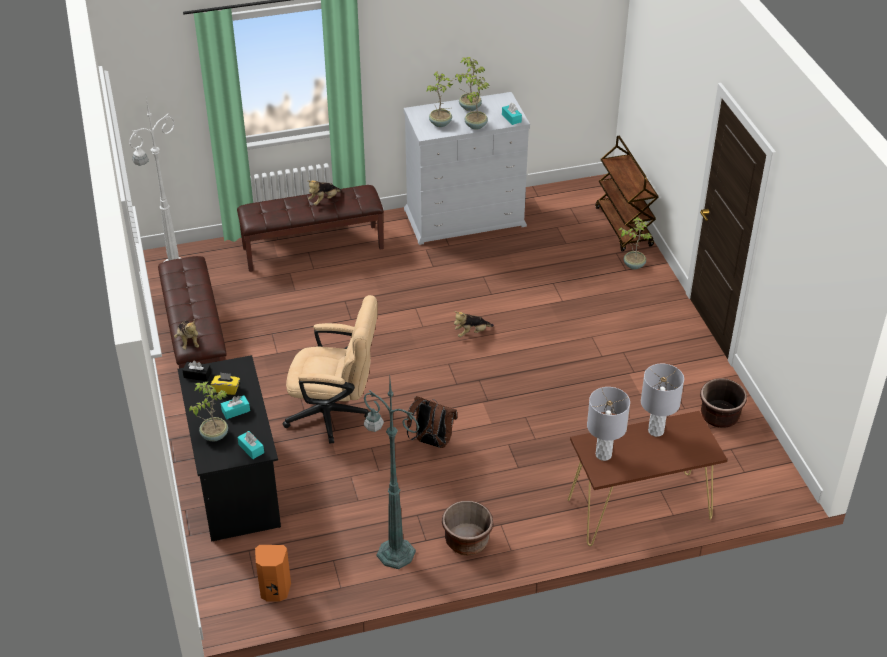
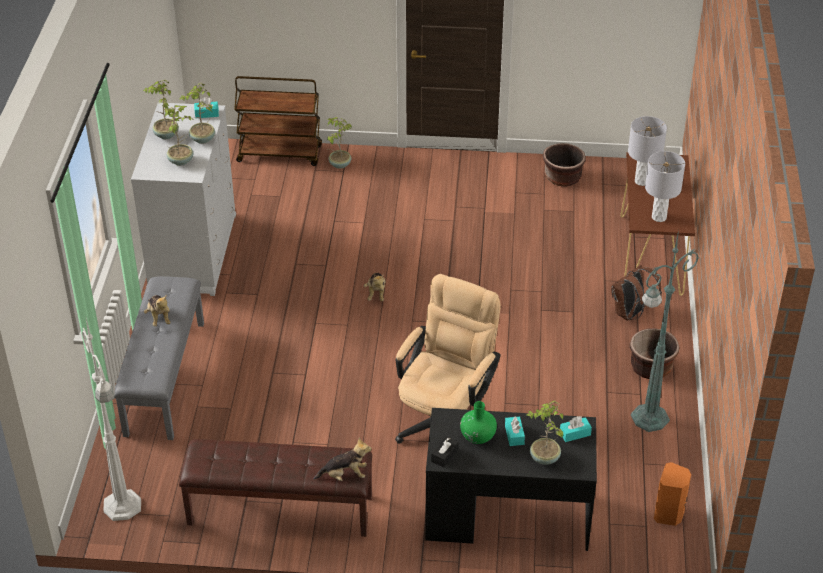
camera: 70 degrees left, 0 degrees up
(226, 389) = (478, 436): yellow tissue box -> green vase
(313, 247) = (164, 377): brown bench -> grey bench
(431, 442) = (515, 359): brown backpack -> brown backpack (630, 314)

